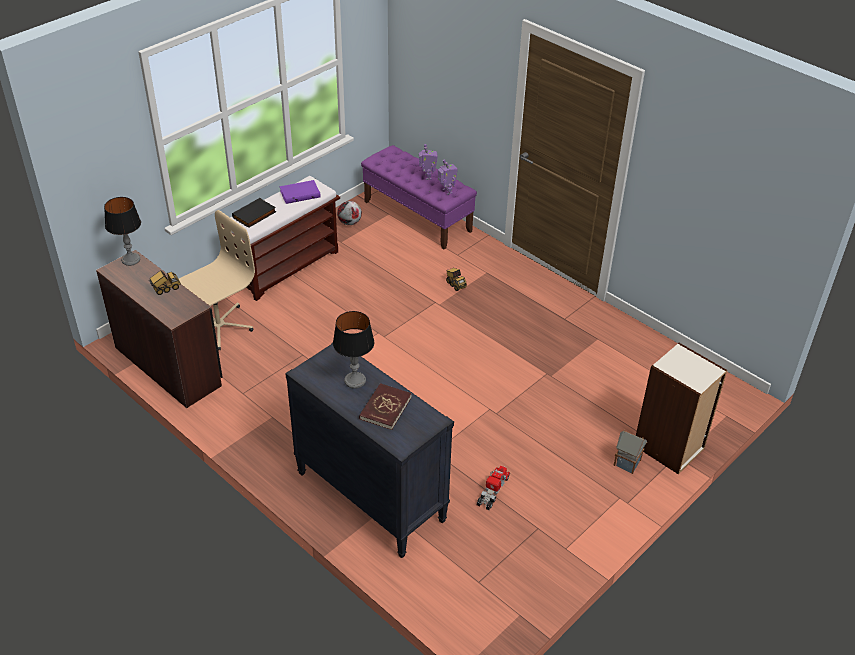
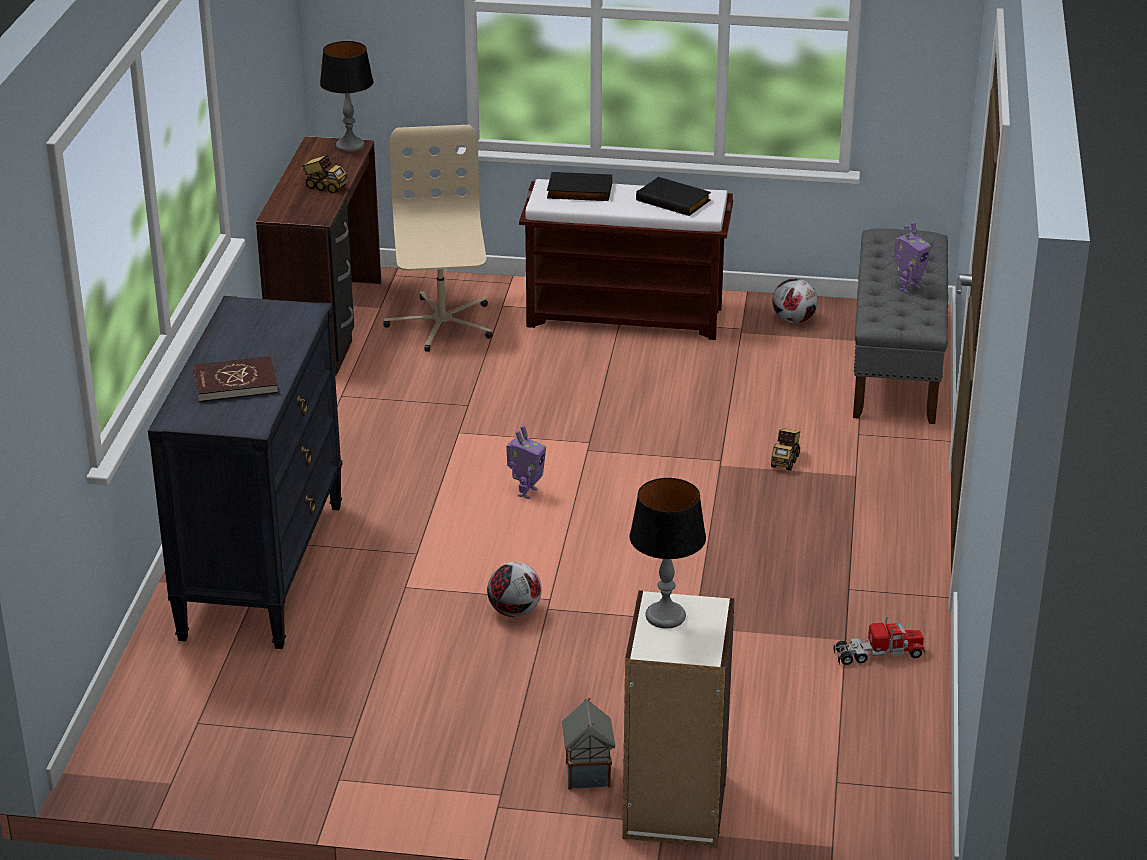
camera: 55 degrees right, 10 degrees down
(218, 326) = (441, 324): beige office chair -> beige office chair turned 105 degrees counterclockwise
(300, 193) = (674, 200): purple book -> black book
(355, 381) = (263, 344): table lamp -> table lamp (665, 616)
(417, 216) = (896, 365): purple bench -> grey bench
(446, 191) = (896, 316): toy robot -> toy robot (526, 492)
(488, 425) = (514, 611): none -> football
(493, 491) = (384, 668): toy truck -> toy truck (878, 654)

